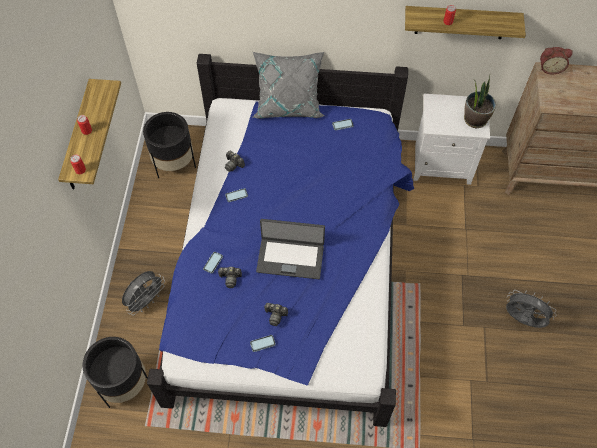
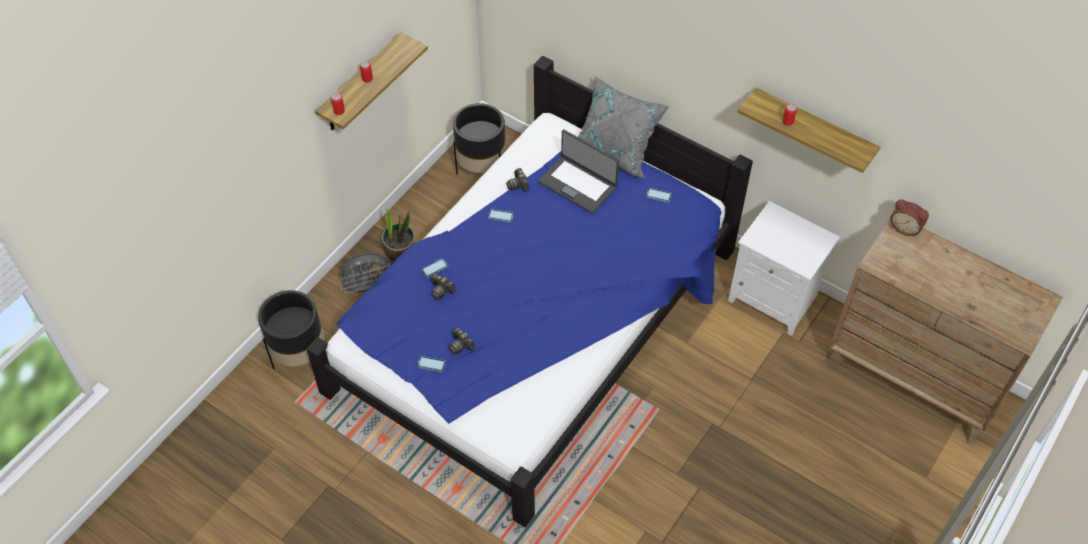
camera: 30 degrees right, 5 degrees down
(290, 257) = (512, 299): laptop -> laptop (578, 184)
(475, 119) = (807, 253): potted plant -> potted plant (400, 254)
(522, 320) = (747, 502): grey fan -> none

